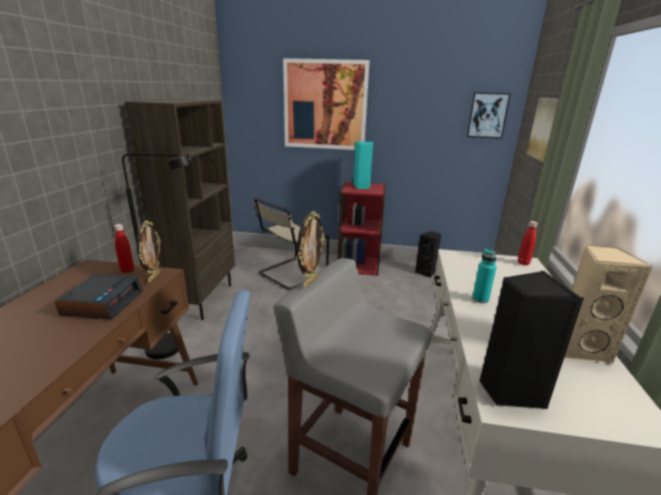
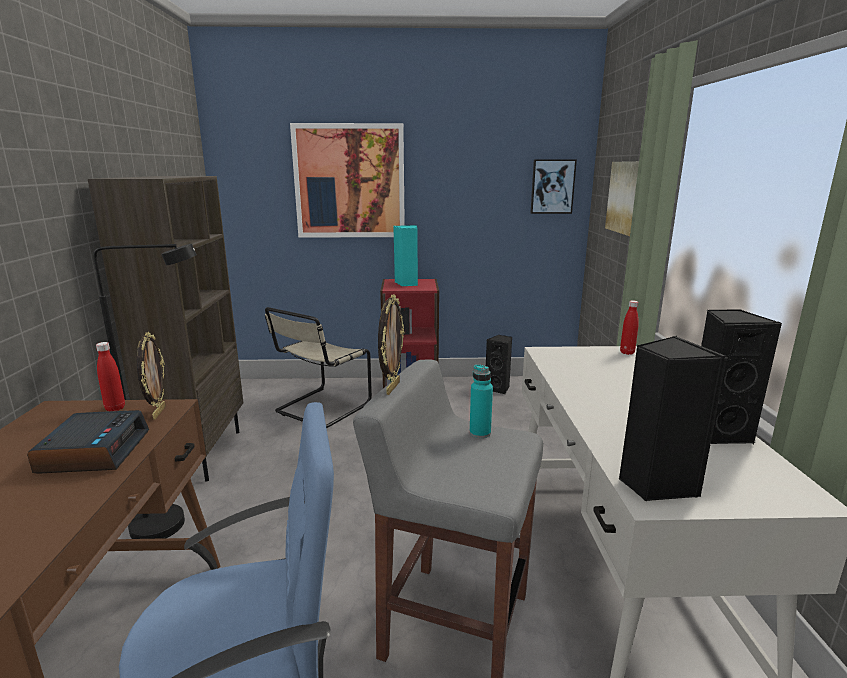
camera: 10 degrees left, 5 degrees down
(480, 299) = (591, 395): turquoise bottle -> turquoise bottle (480, 433)
(580, 349) = (716, 433): beige speaker -> black speaker

